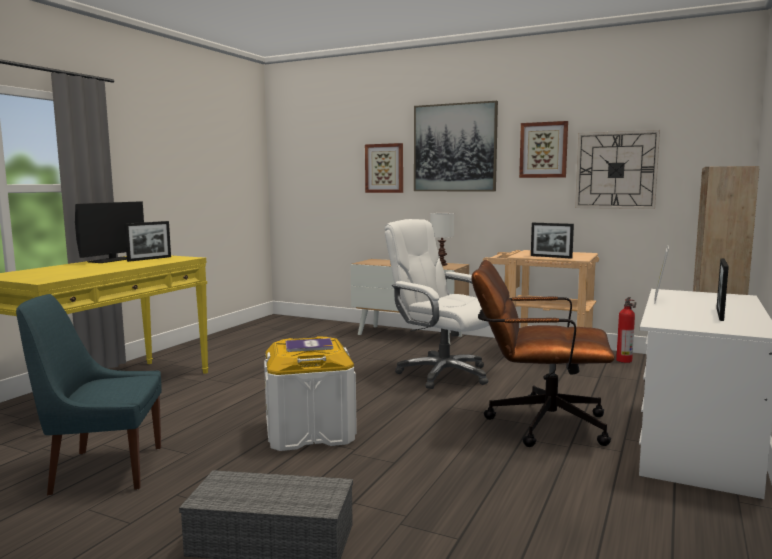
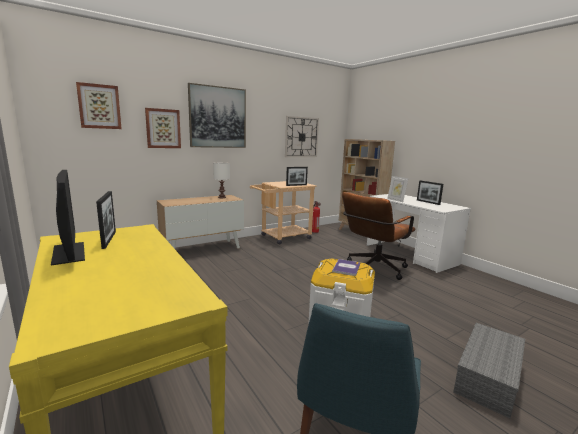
camera: 60 degrees left, 5 degrees up
(443, 374) = (285, 264): white office chair -> none
(543, 150) = (269, 123): picture -> picture (99, 106)

